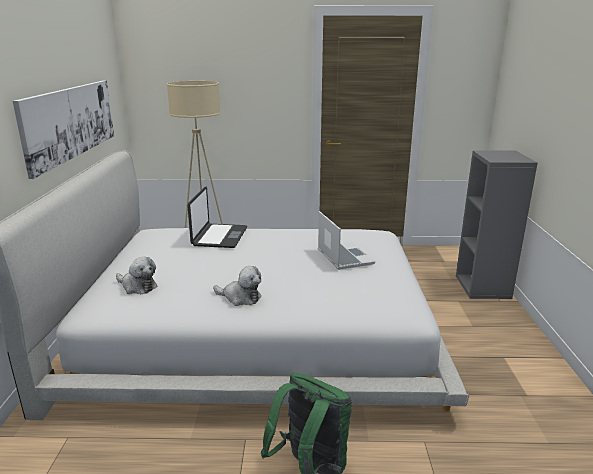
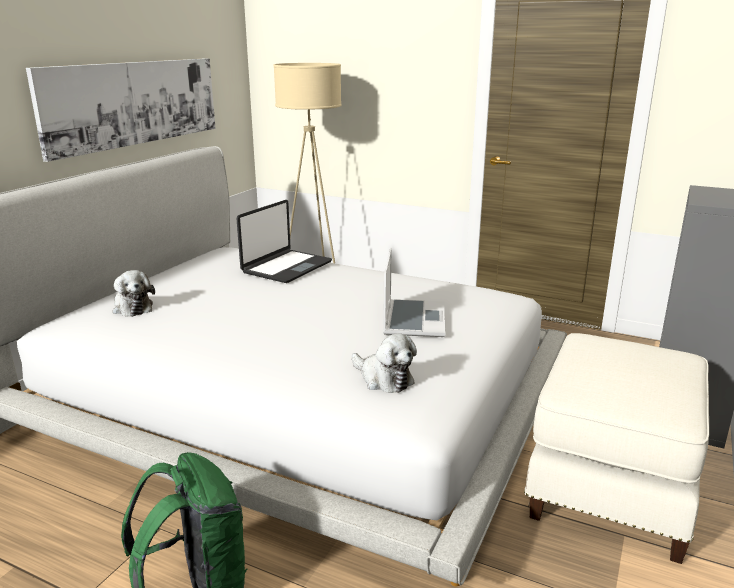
camera: 25 degrees right, 0 degrees up
(240, 297) = (223, 343): plush toy -> plush toy (383, 379)
(475, 332) = (609, 483): none -> white ottoman

